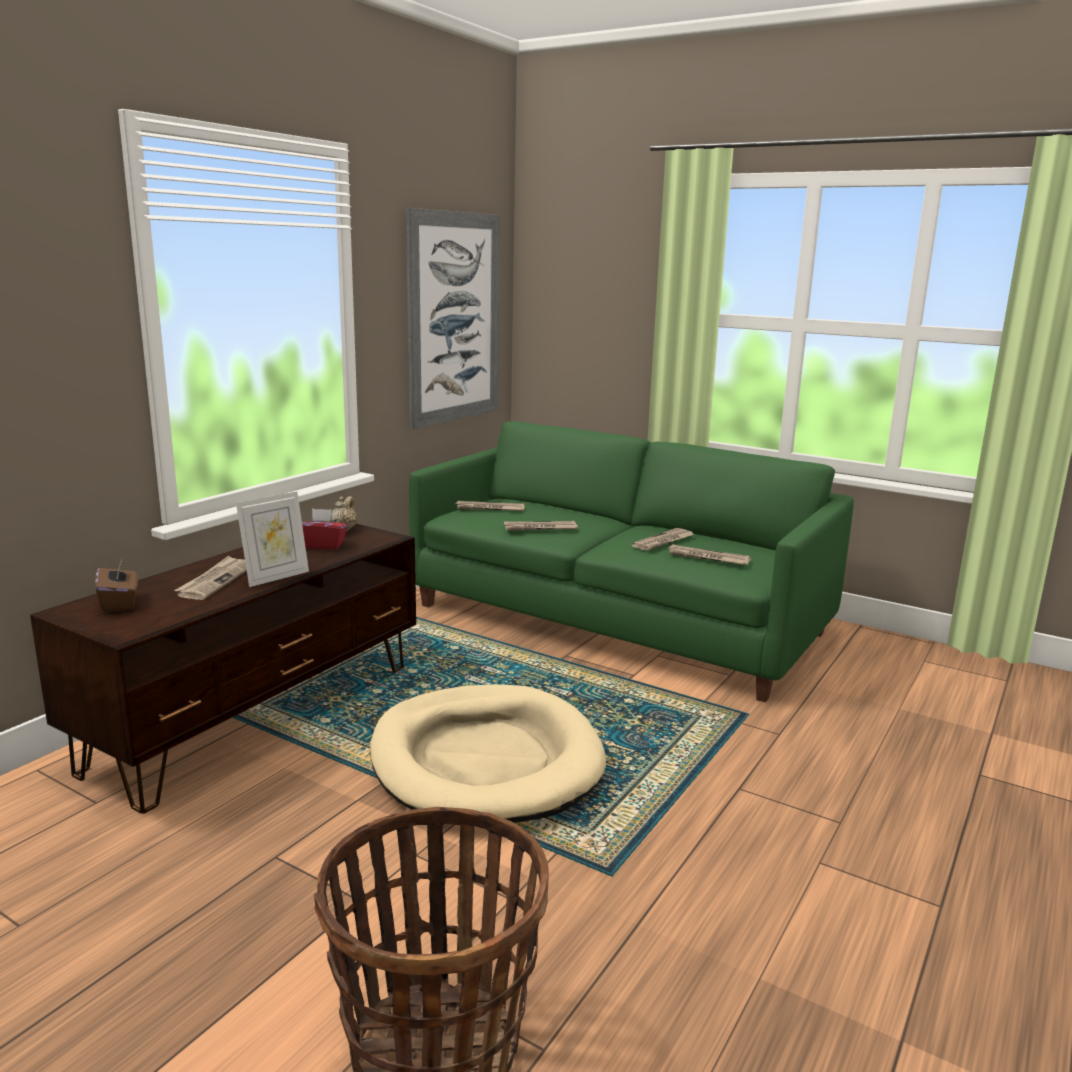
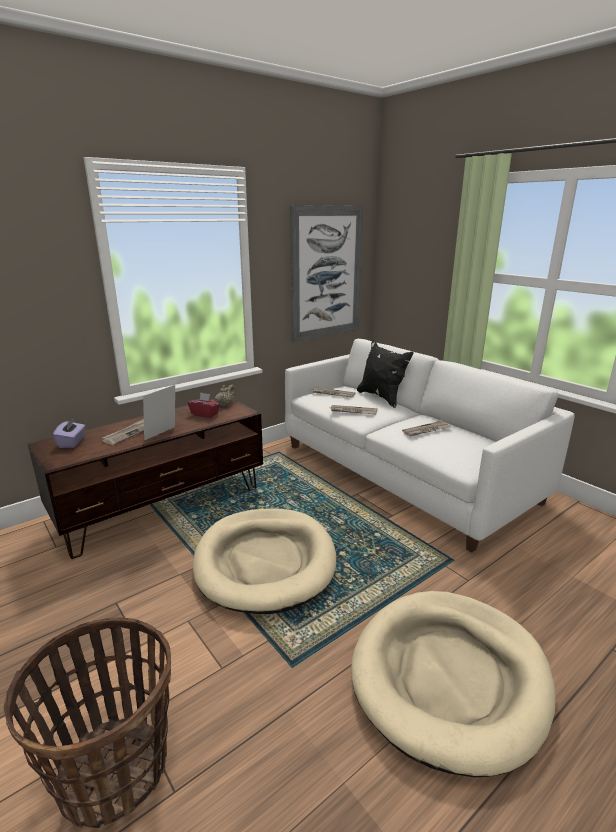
camera: 20 degrees right, 5 degrees up
(120, 603) = (72, 442): brown tissue box -> purple tissue box
(276, 577) = (162, 434): picture frame -> picture frame turned 150 degrees clockwise
(566, 508) = (381, 397): none -> black pillow
(618, 619) = (404, 472): green sofa -> white sofa
(707, 558) = (448, 447): newspaper -> none
(818, 841) = (449, 677): none -> beige dog bed

